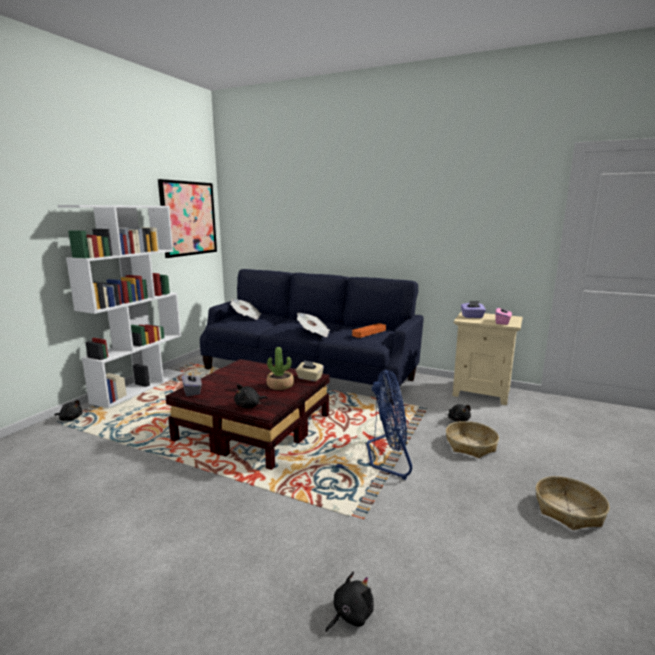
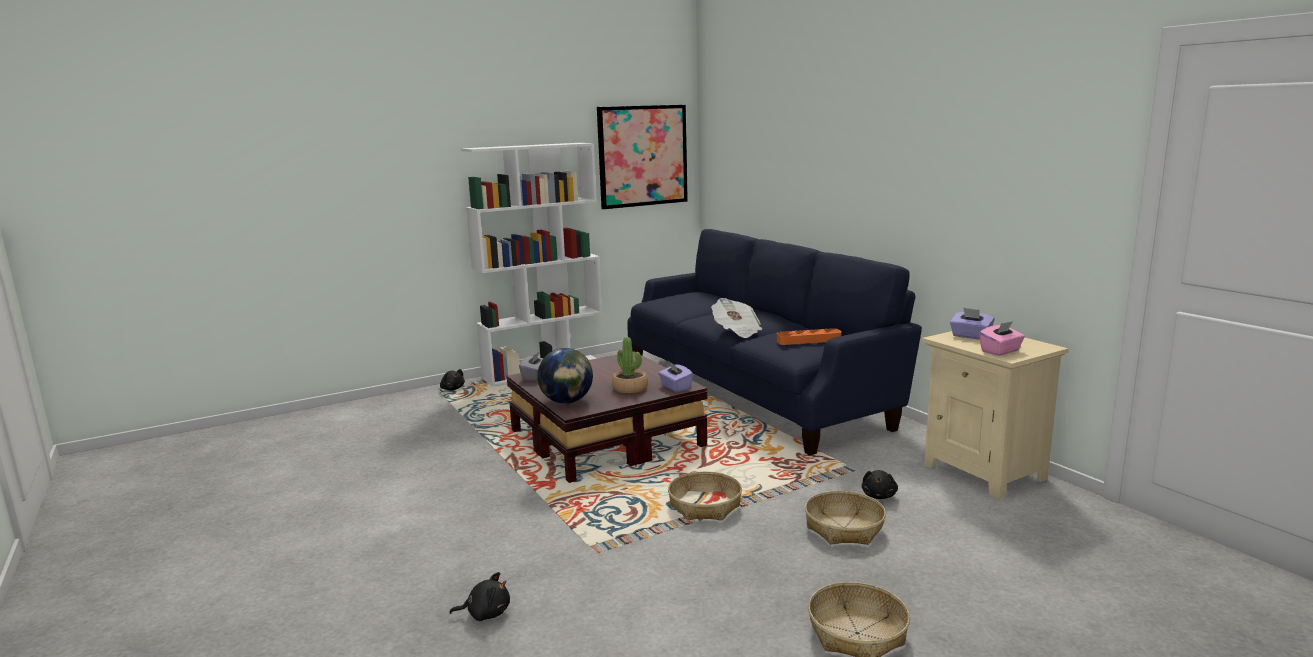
camera: 35 degrees right, 0 degrees up
(246, 317) = (687, 298): newspaper -> none
(249, 406) = (566, 402): black plush toy -> globe
(309, 378) = (675, 387): beige tissue box -> purple tissue box
(381, 457) = (704, 506): blue fan -> basket

